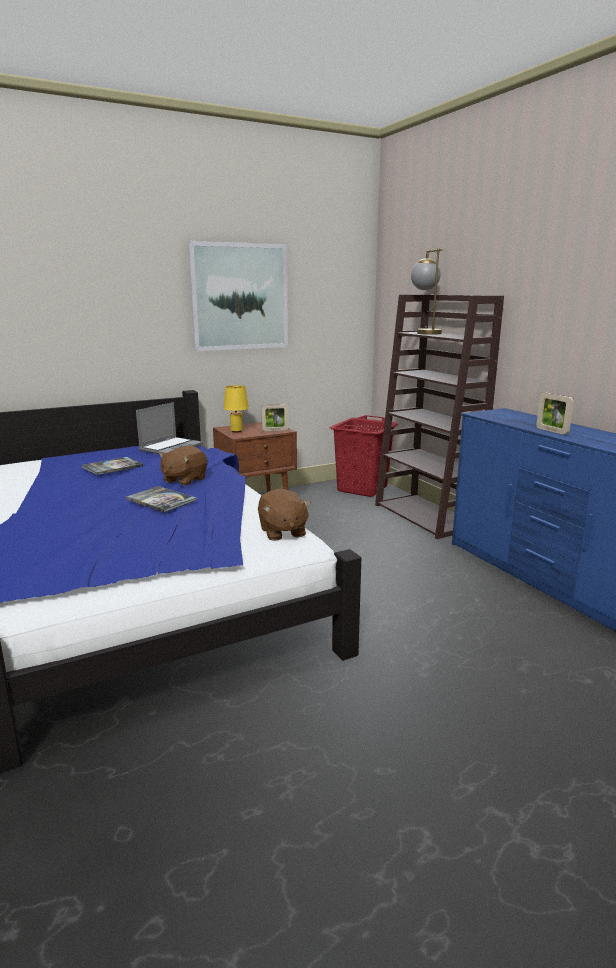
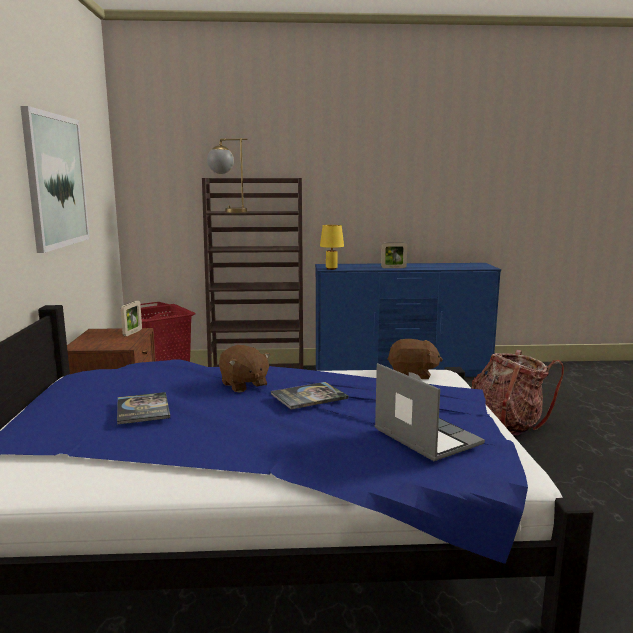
camera: 65 degrees left, 5 degrees down
(171, 447) = (103, 377): laptop -> laptop (425, 437)
(236, 431) = (103, 344): yellow table lamp -> yellow table lamp (331, 268)
(477, 689) = (507, 423): none -> backpack

